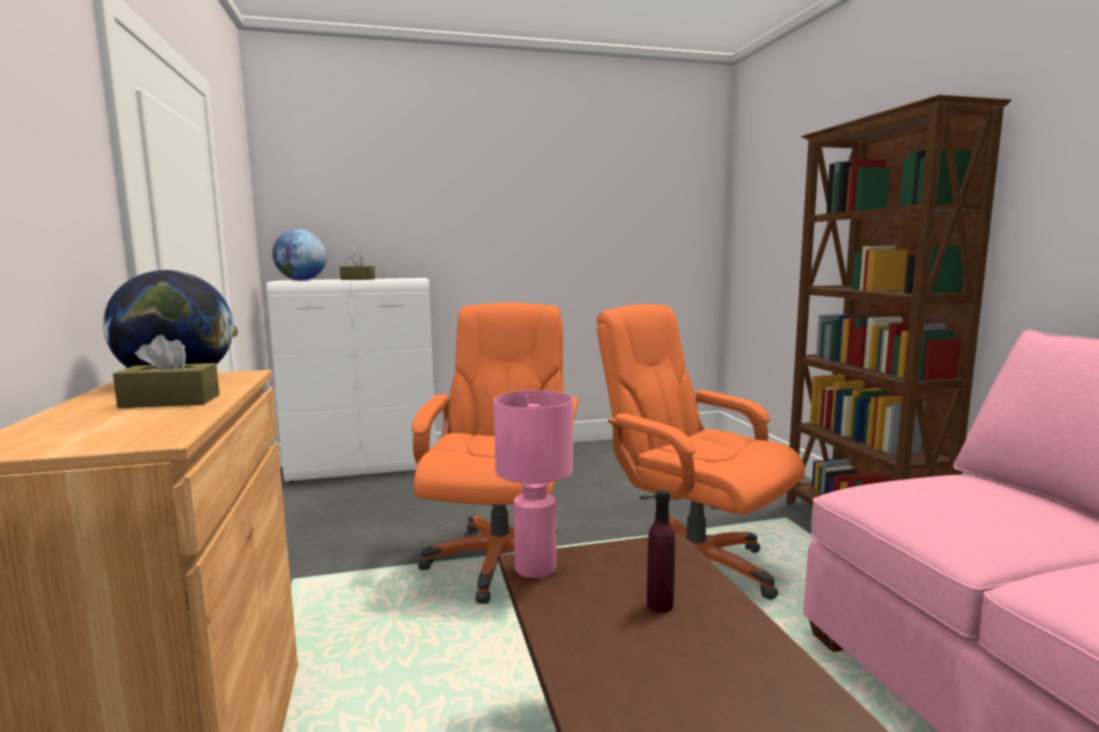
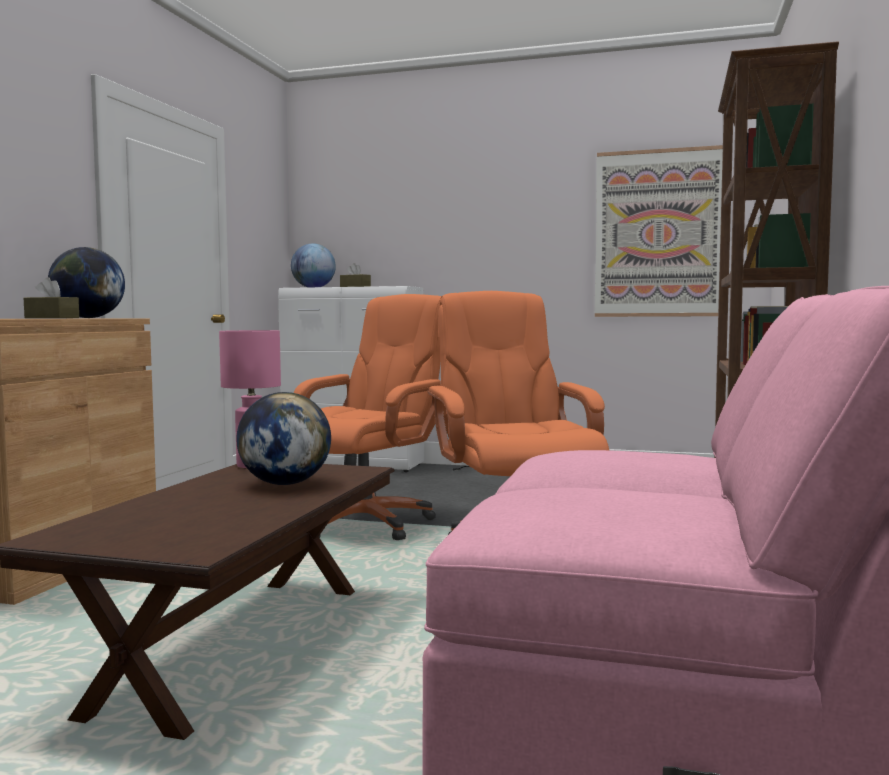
camera: 30 degrees right, 5 degrees down
(644, 229) = (658, 233): none -> picture
(660, 605) = (285, 484): purple bottle -> globe

